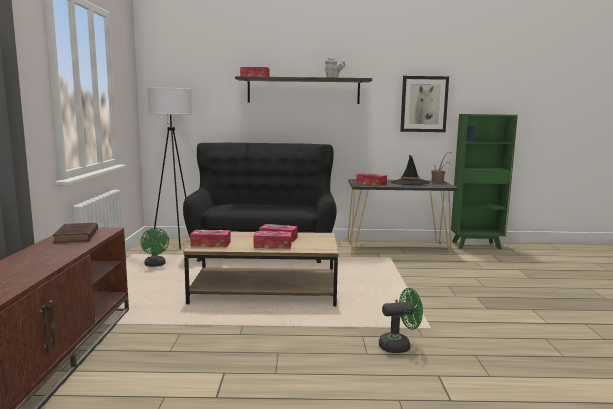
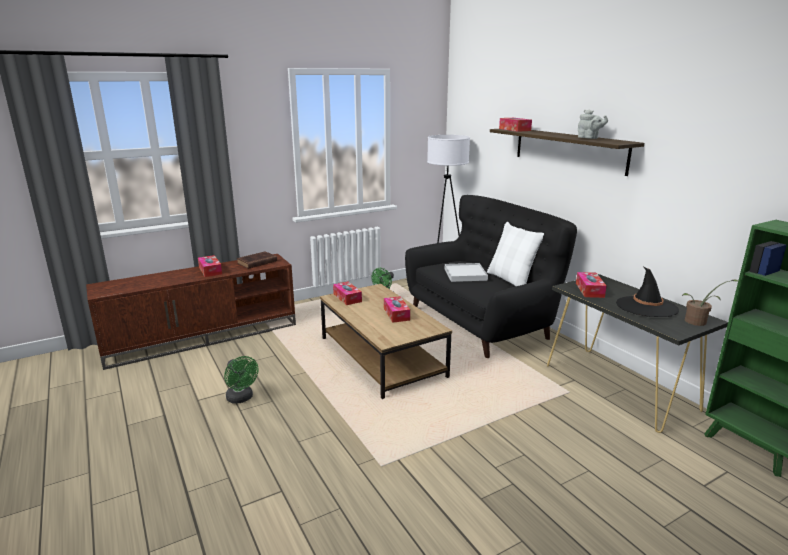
camera: 60 degrees right, 10 degrees up
(251, 207) = (465, 274): none -> white tray
(272, 245) = (371, 318): tissue box -> tissue box (210, 271)
(283, 204) = (511, 280): none -> white pillow
(399, 346) = (326, 455): green fan -> green fan (241, 398)
(424, 104) = (720, 191): picture -> none

